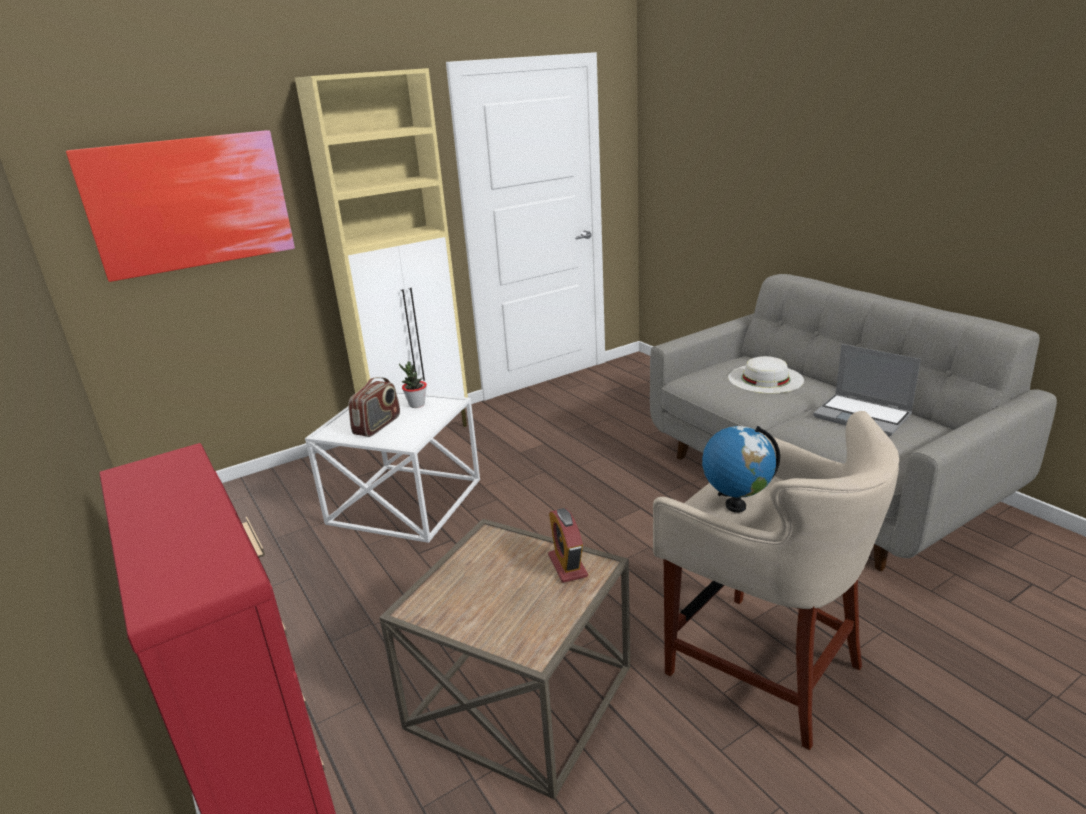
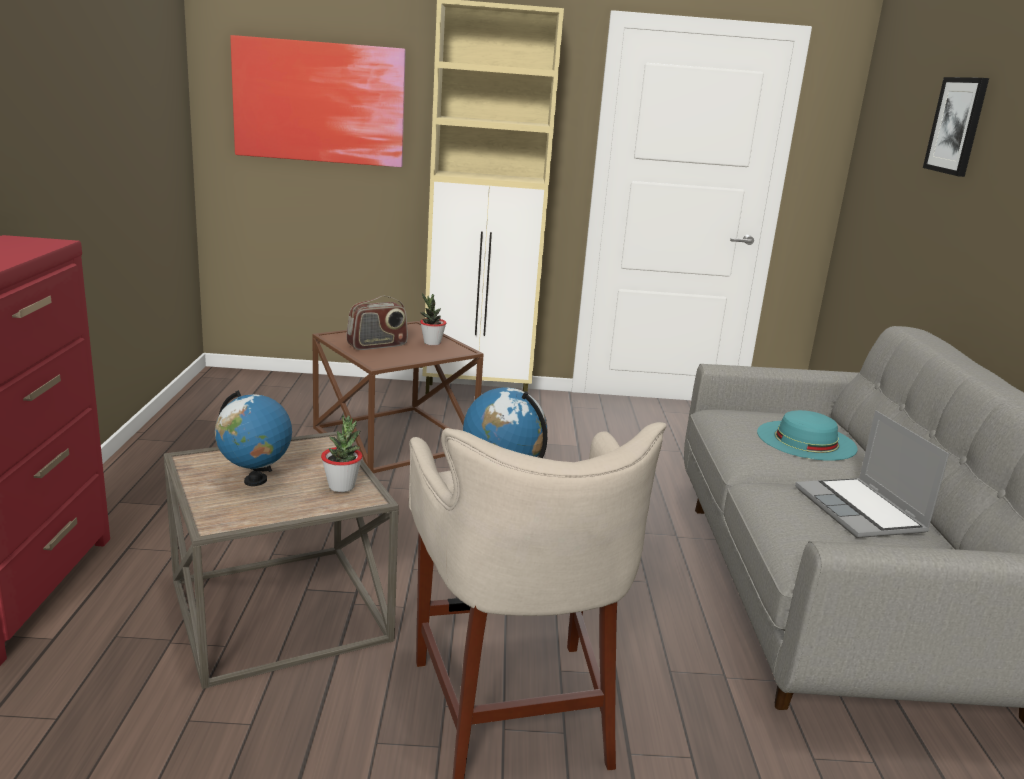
camera: 30 degrees right, 5 degrees down
(405, 500) = (394, 437): white side table -> brown side table
(496, 598) = (255, 481): none -> globe
(567, 566) = (342, 486): alarm clock -> potted plant
(764, 120) = (957, 126): none -> picture
(765, 378) = (806, 440): white hat -> turquoise hat

